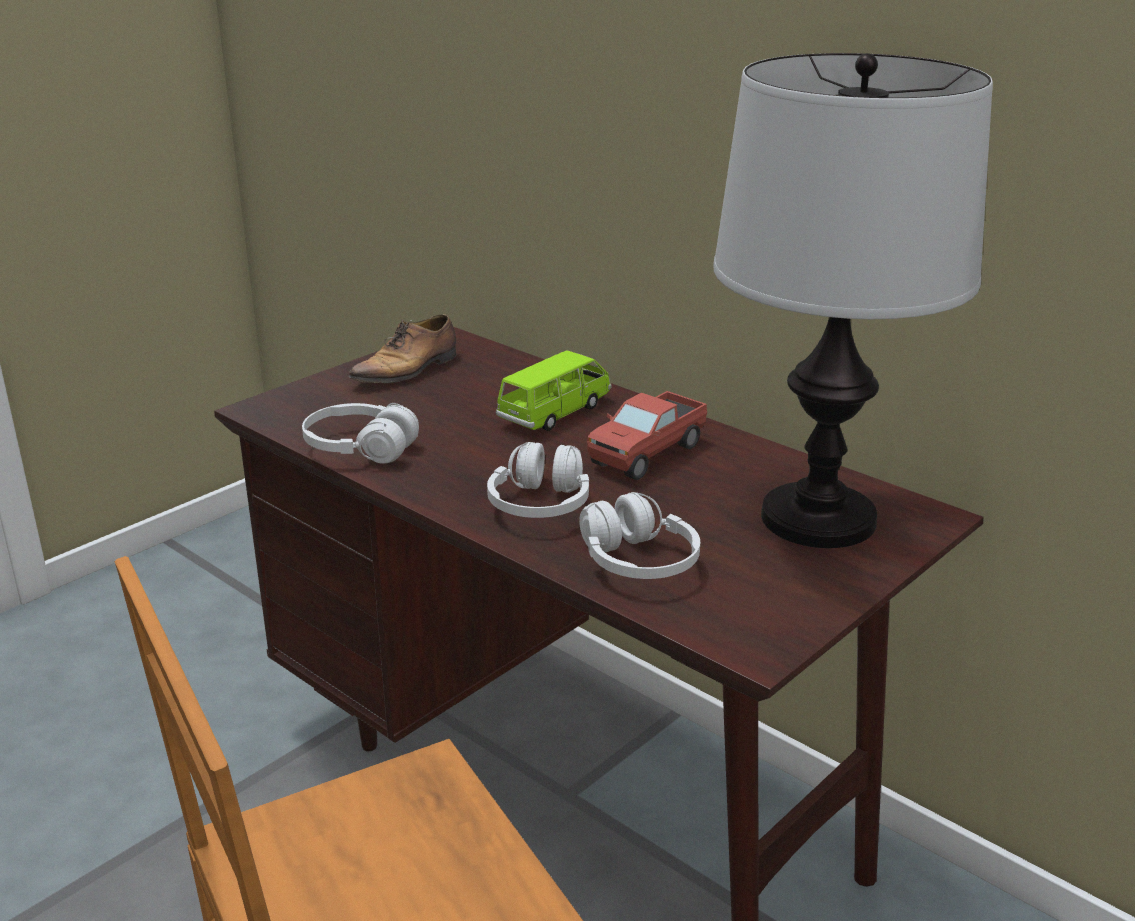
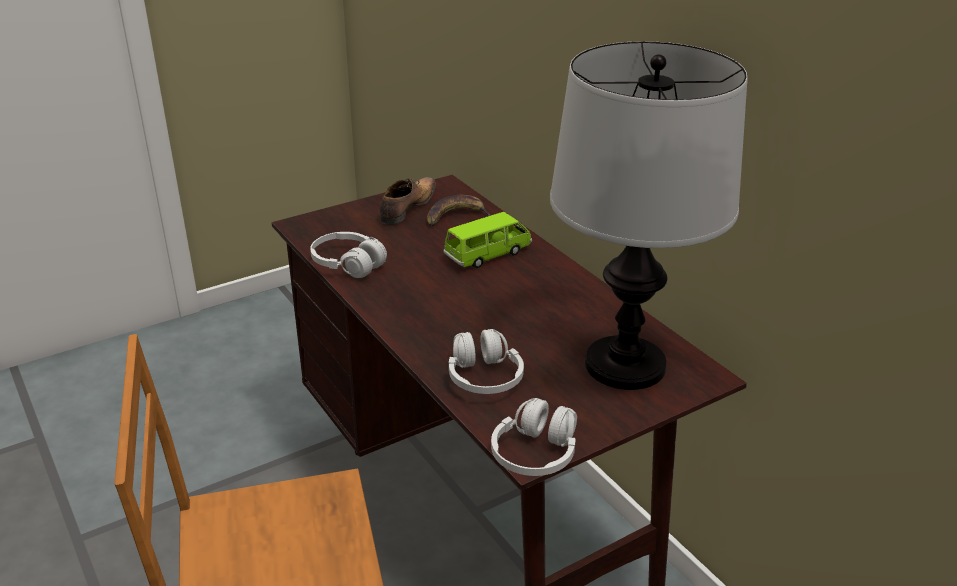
camera: 15 degrees right, 5 degrees up
(408, 370) = (407, 207): shoe -> shoe turned 150 degrees clockwise
(483, 373) = (456, 216): none -> banana
(540, 504) = (442, 324): white headphones -> white headphones (535, 454)
(647, 454) = (534, 296): toy truck -> none

